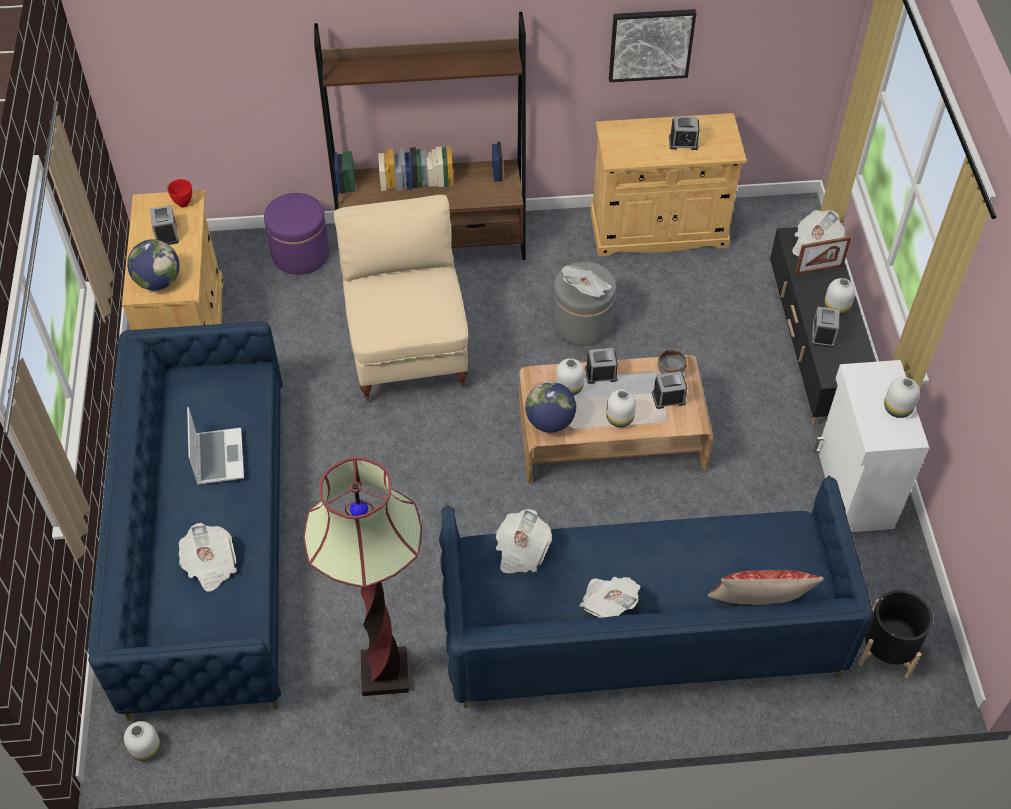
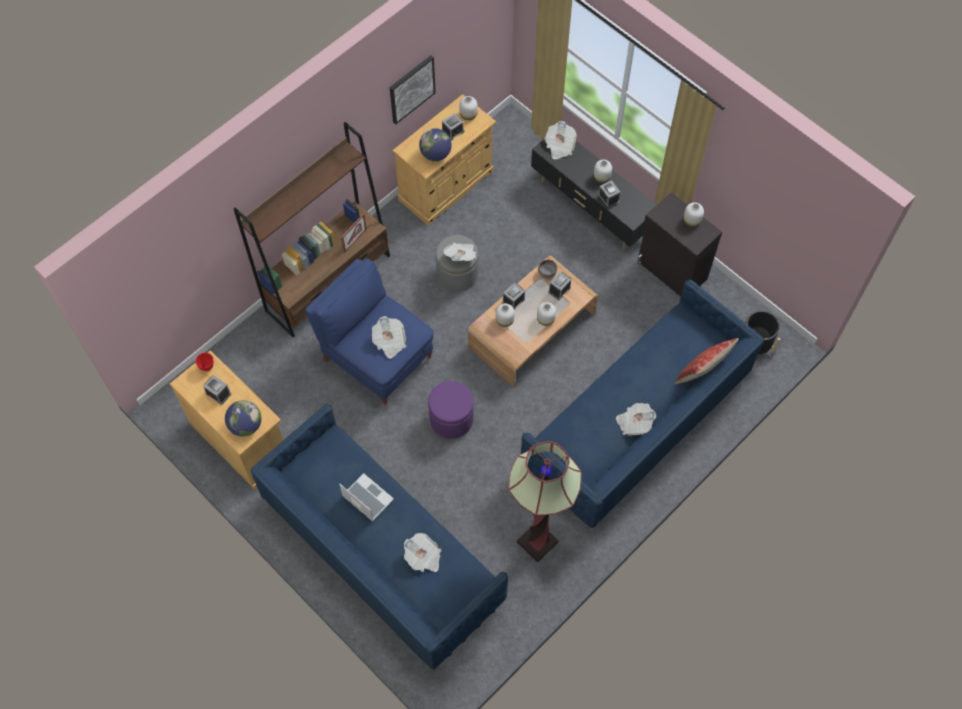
camera: 40 degrees left, 10 degrees up
(145, 748) = (457, 675): white vase -> white vase (468, 115)
(300, 254) = (256, 344): purple ottoman -> purple ottoman (451, 419)
(407, 348) = (376, 357): beige armchair -> blue armchair
(521, 551) = (569, 429): newspaper -> newspaper (389, 342)
(550, 422) = (513, 347): globe -> globe (436, 154)
(819, 269) = (574, 160): picture frame -> picture frame (355, 240)
(853, 488) = (671, 271): white cabinet -> black cabinet

